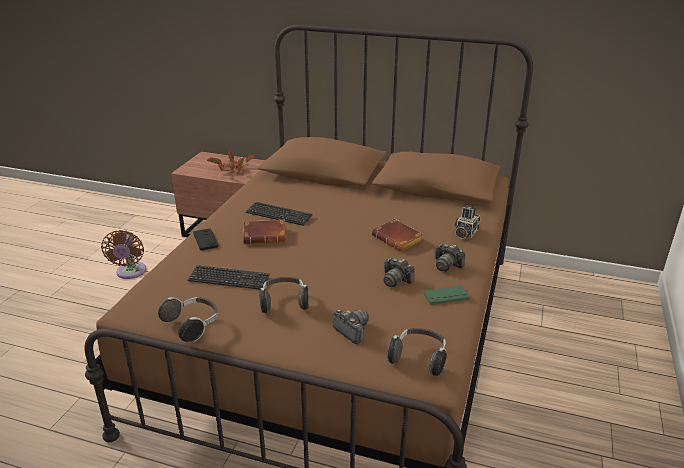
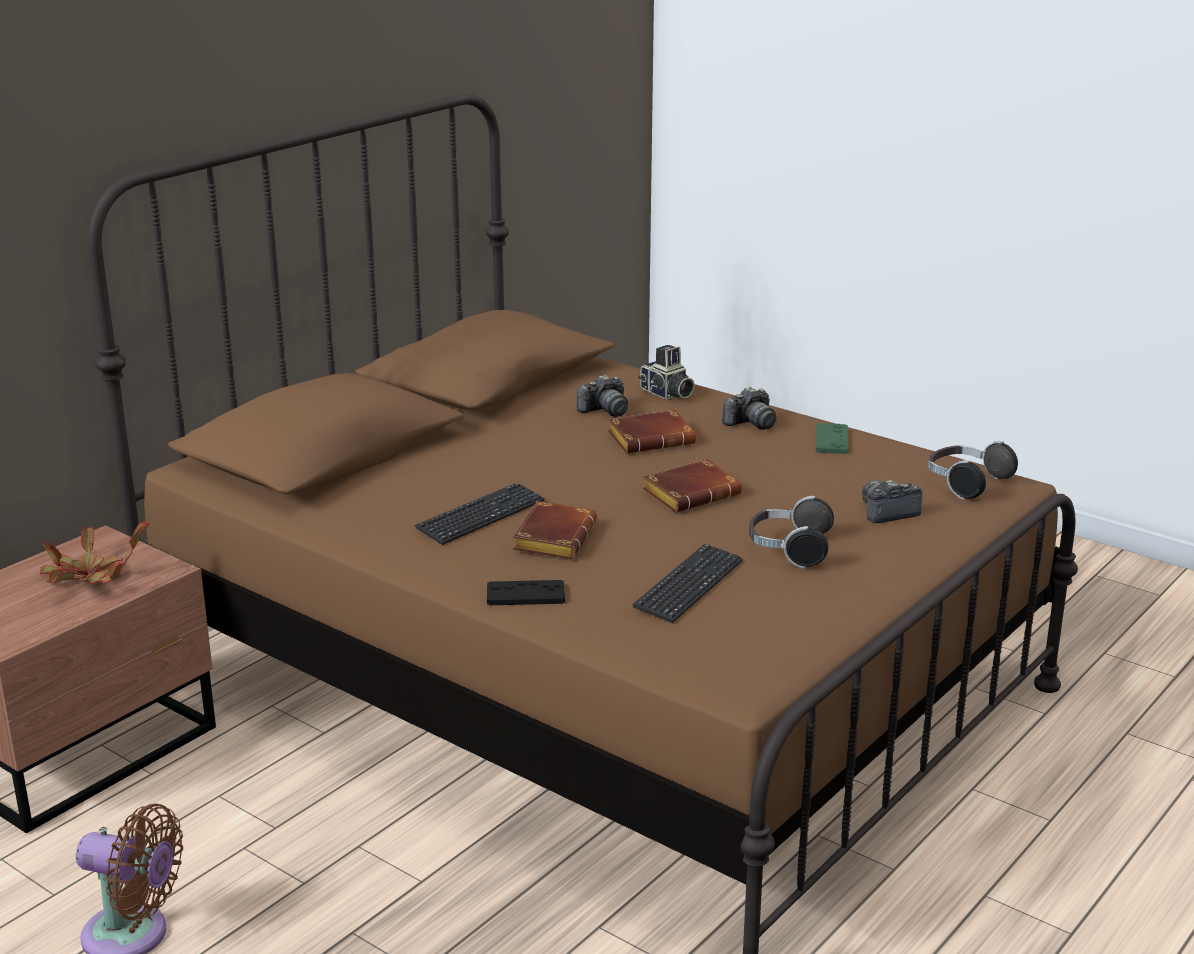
camera: 70 degrees left, 5 degrees down
(193, 325) = (823, 625): headphones -> none
(338, 262) = (692, 493): none -> brown book
(396, 280) = (771, 462): camera -> camera (605, 410)

